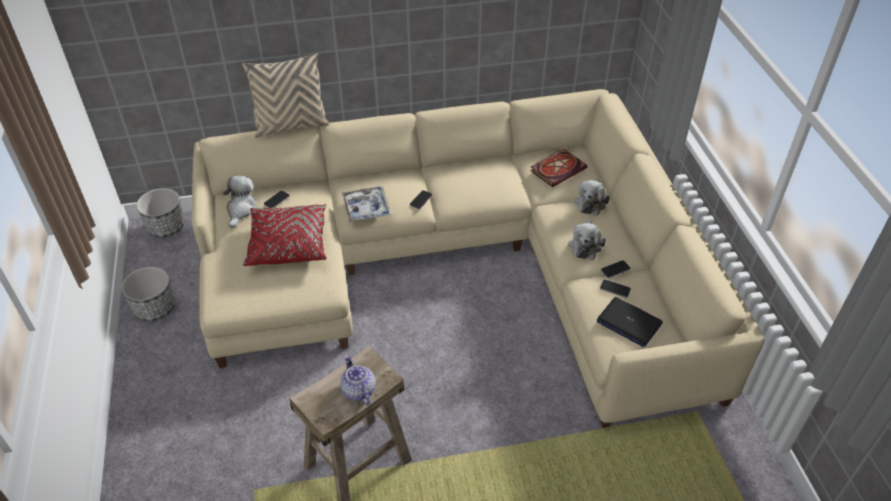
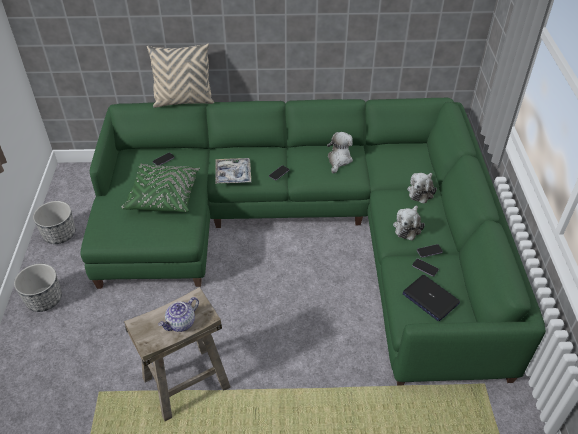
camera: 10 degrees right, 0 degrees up
(166, 227) = (84, 172): planter -> planter (44, 299)
(241, 210) = (134, 164): plush toy -> plush toy (339, 160)
(288, 244) = (163, 196): red pillow -> green pillow
(358, 390) = (181, 323): teapot -> teapot turned 120 degrees counterclockwise
(463, 263) = (311, 230): beige sofa -> green sofa
(558, 169) = (400, 160): book -> none

